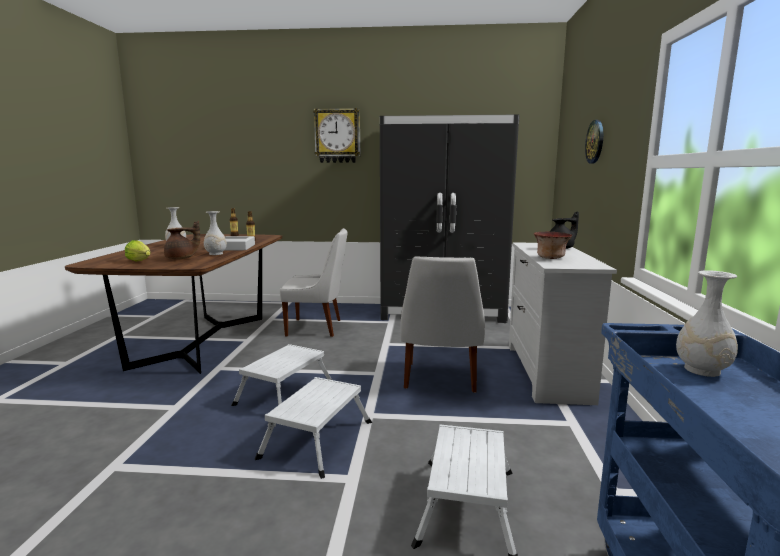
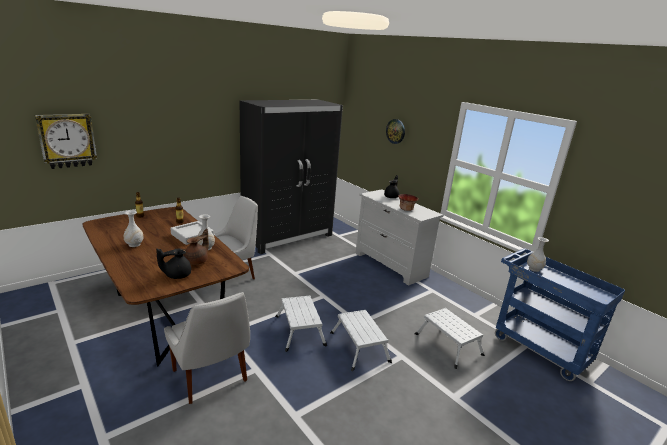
camera: 45 degrees left, 10 degrees up
(140, 261) = (177, 275): lettuce -> black teapot
(337, 136) = (201, 111): wall clock -> wall clock (67, 140)
(440, 378) = (356, 287): white chair -> white chair (211, 377)

